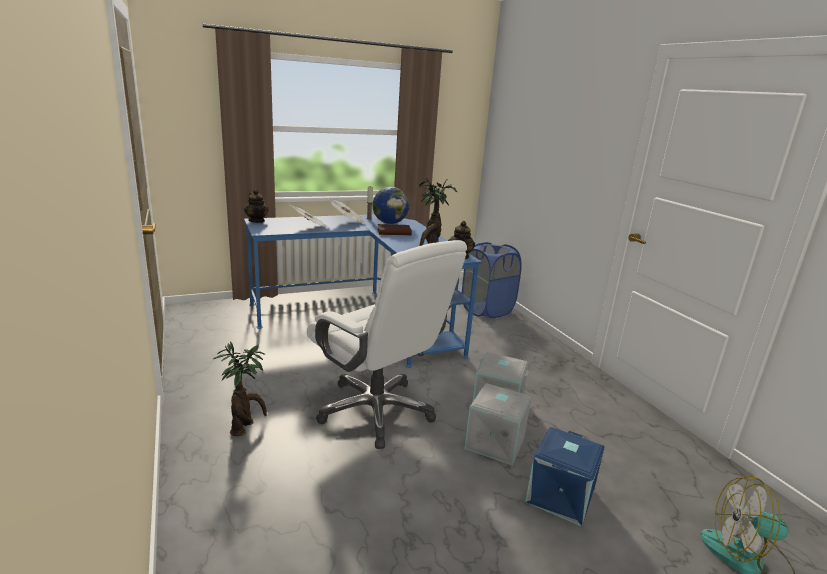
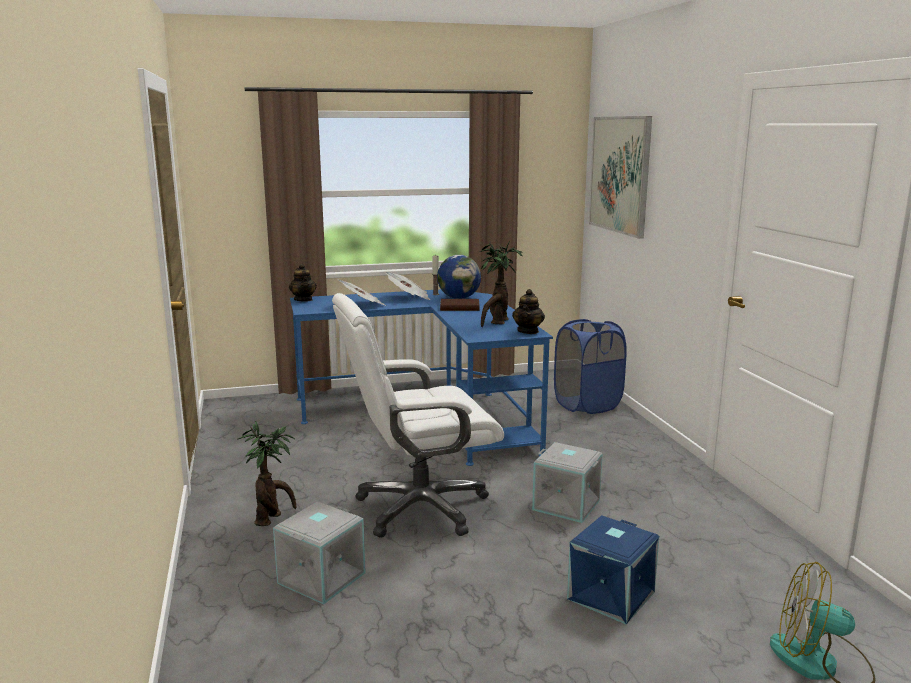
camera: 10 degrees right, 5 degrees down
(377, 411) = (420, 508): white office chair -> white office chair turned 105 degrees clockwise
(494, 442) = (549, 541): grey storage box -> grey storage box (321, 577)
(521, 126) = (620, 174): none -> picture

